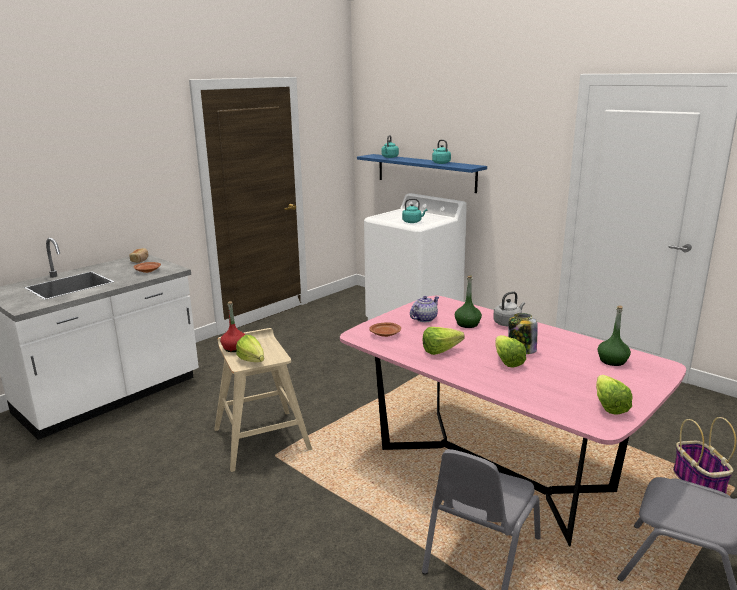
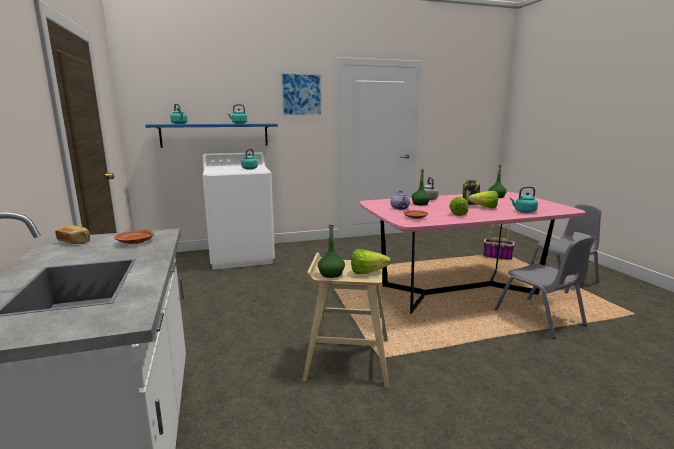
camera: 60 degrees left, 5 degrees down
(234, 348) = (331, 274): red bottle -> green bottle
(520, 390) = (524, 212): none -> turquoise kettle
(524, 129) = (301, 94): none -> picture
(608, 404) = (547, 205): lettuce -> none

